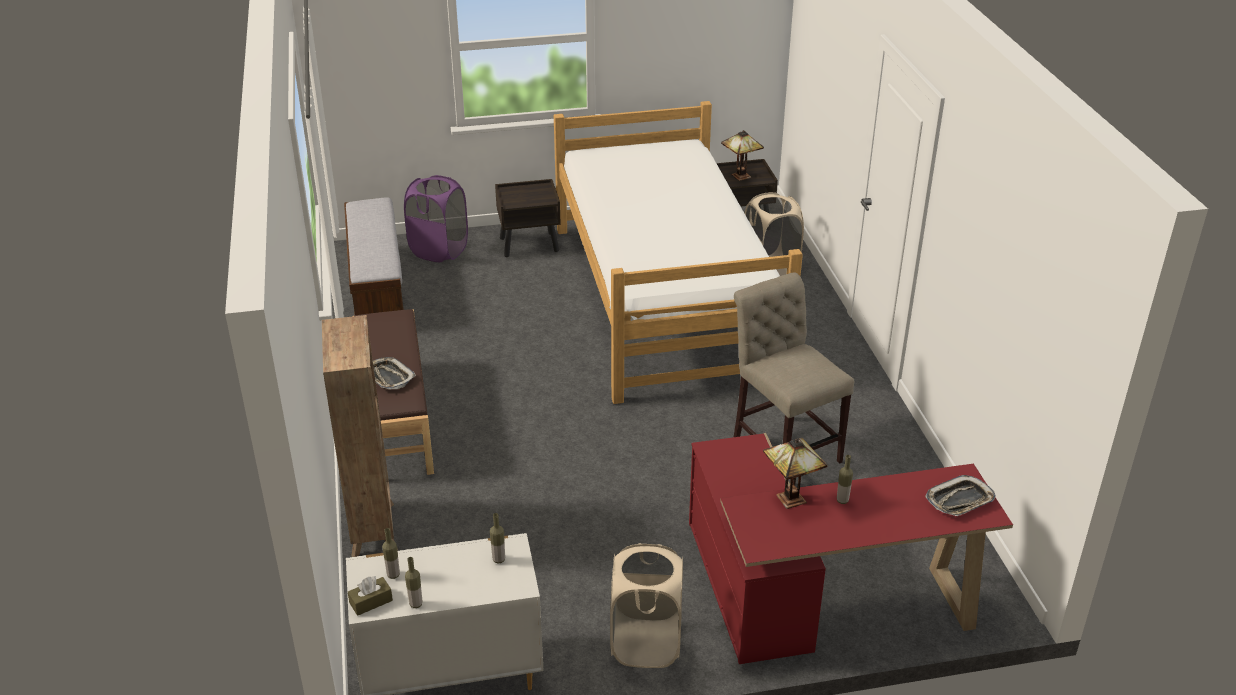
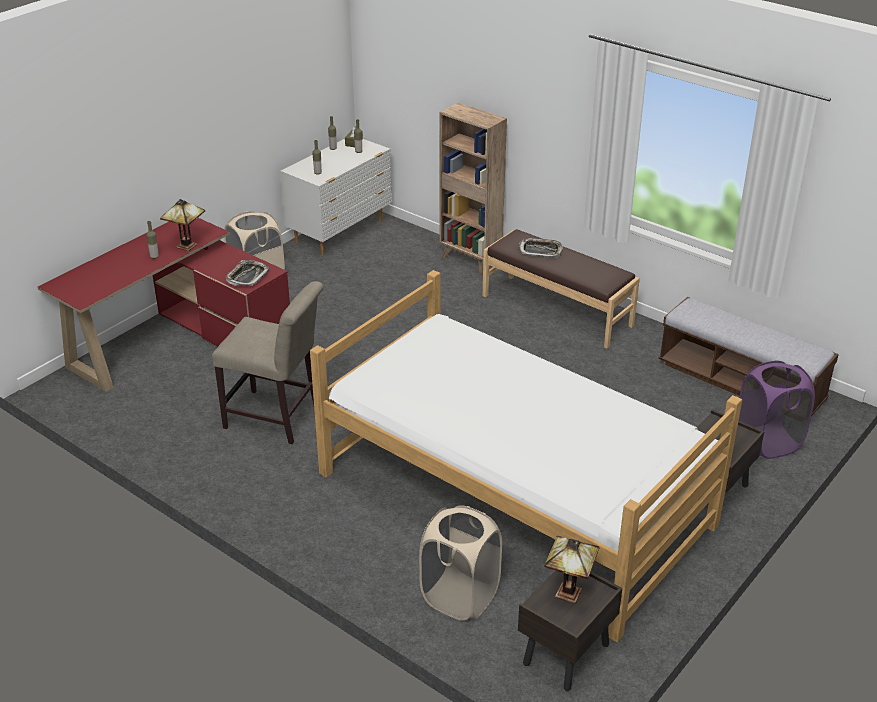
camera: 140 degrees right, 0 degrees up
(960, 500) = (78, 285): tray -> tray (247, 276)

